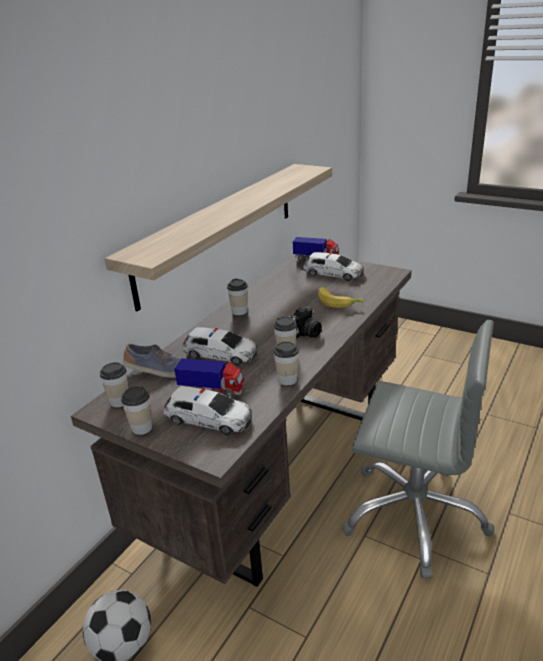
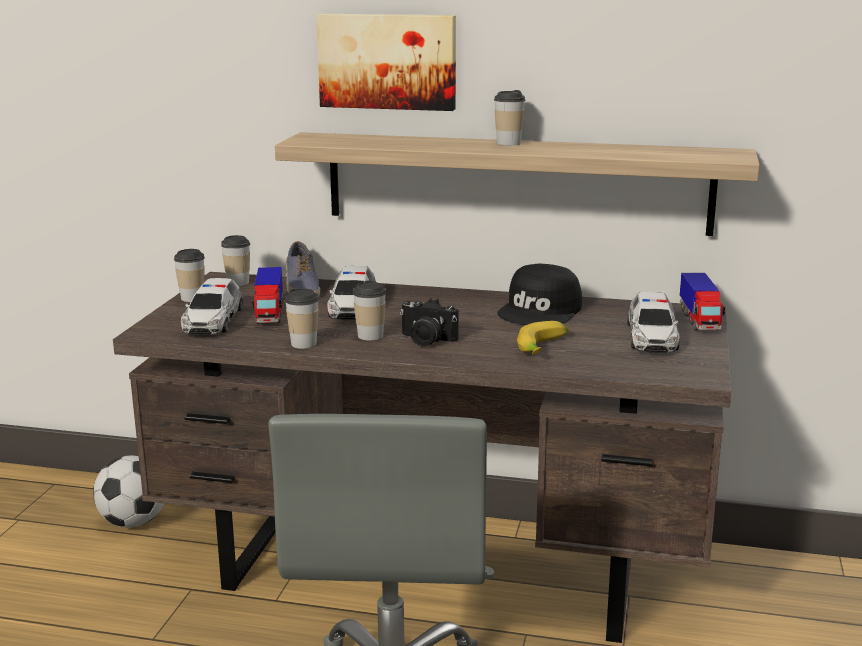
camera: 70 degrees right, 10 degrees down
(148, 174) = (388, 61): none -> picture
(239, 311) = (471, 300): cup -> cup (508, 143)
(275, 294) = (541, 310): none -> black cap

